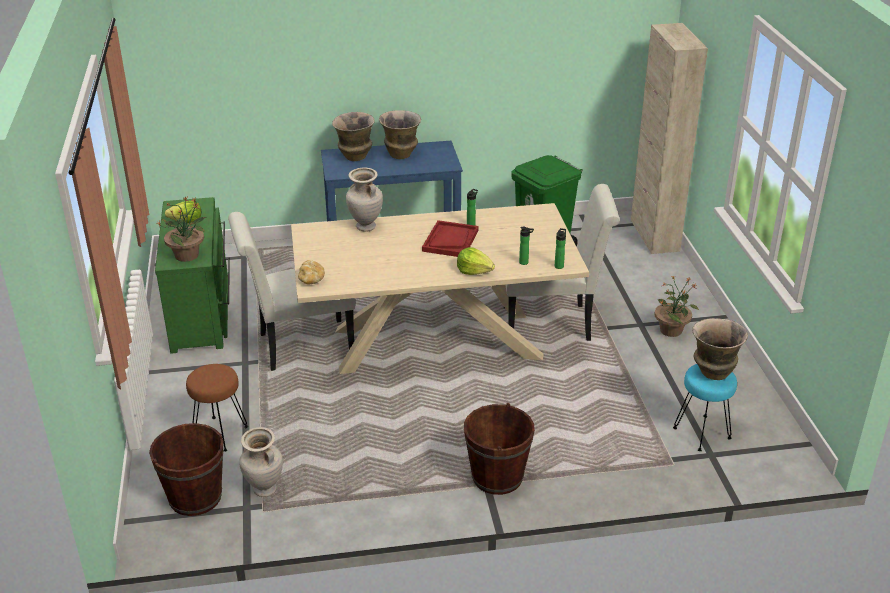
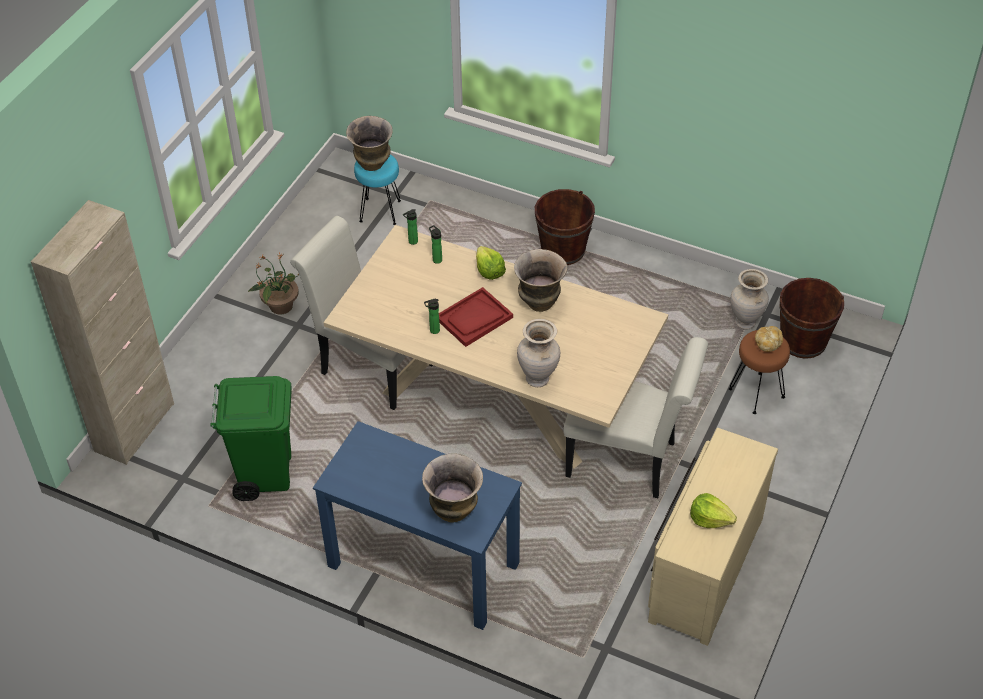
camera: 145 degrees left, 15 degrees up
(187, 255) = (734, 455): potted plant -> none
(202, 312) = (702, 567): green dresser -> beige dresser
(311, 279) = (641, 330): bread -> bread (768, 343)
(401, 155) = (398, 486): vase -> vase (539, 302)

